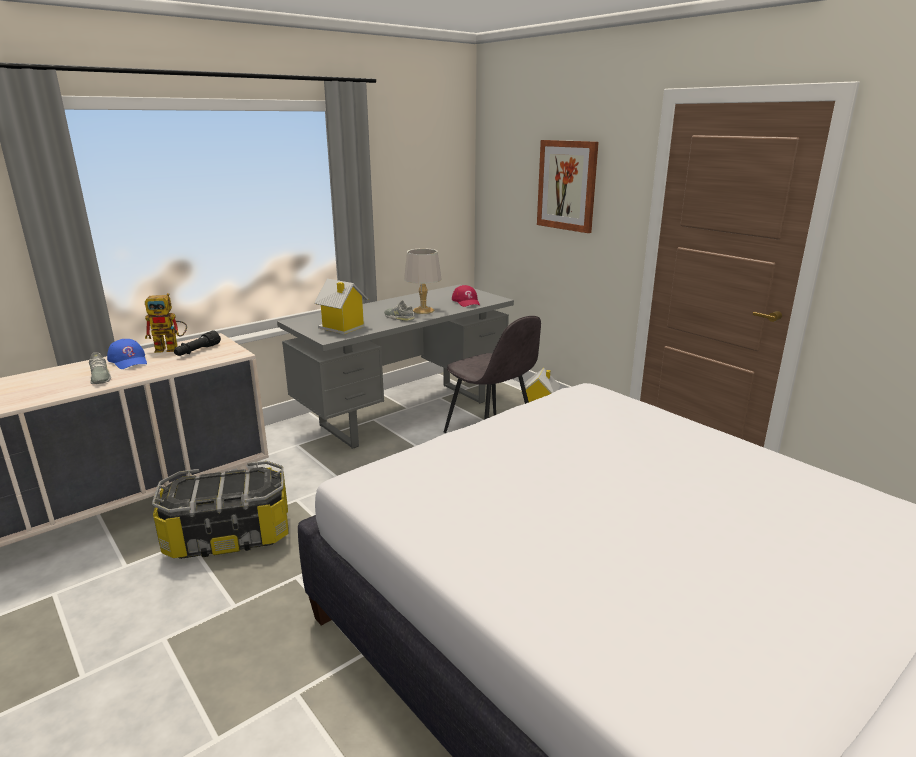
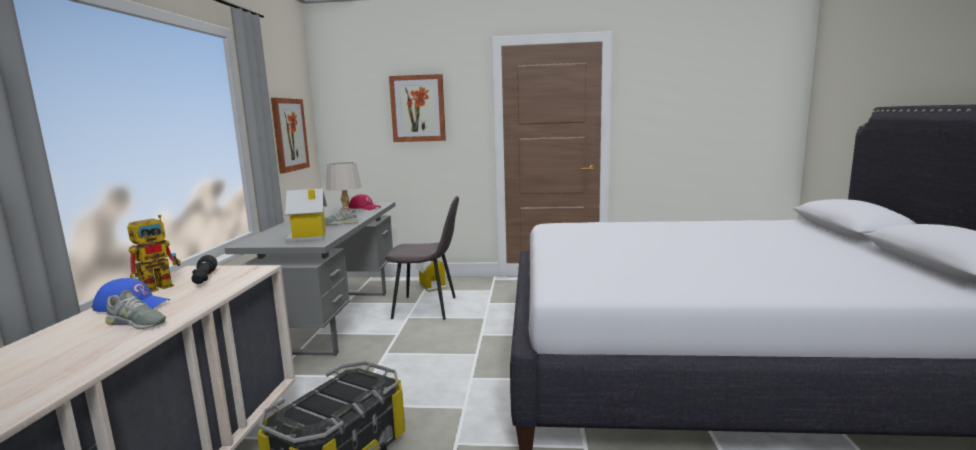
camera: 45 degrees left, 10 degrees down
(420, 205) = (289, 134): none -> picture

